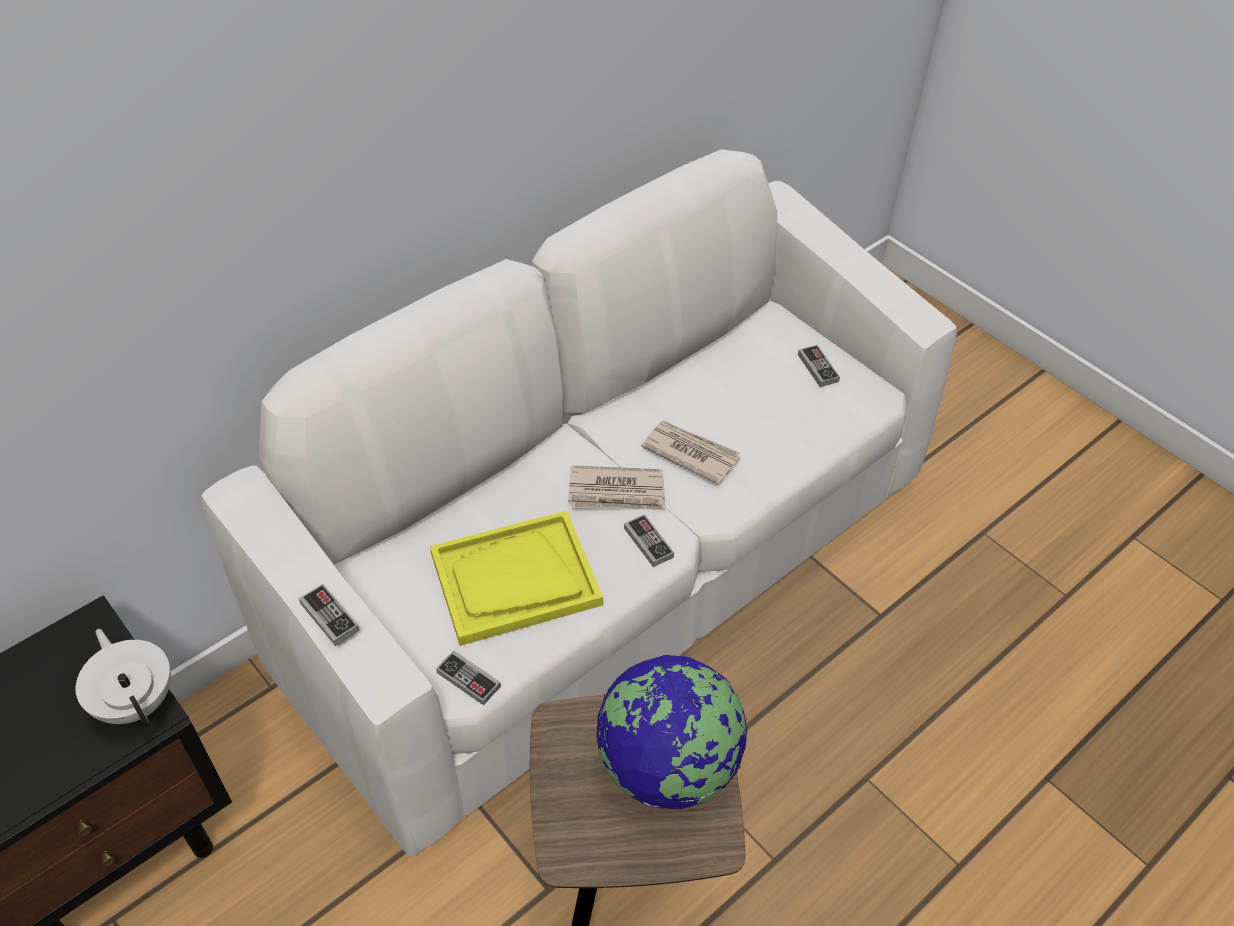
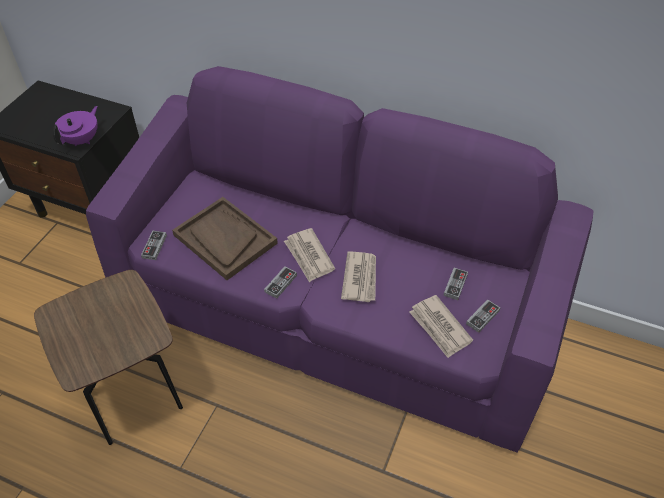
camera: 65 degrees right, 0 degrees up
(136, 700) = (82, 140): white teapot -> purple teapot
(329, 617) = (128, 164): game controller -> game controller (455, 285)
(515, 580) = (224, 239): yellow tray -> brown tray
(613, 568) = (332, 315): white sofa -> purple sofa
(668, 766) = (116, 336): globe -> none
(813, 412) = (440, 328): none -> newspaper

